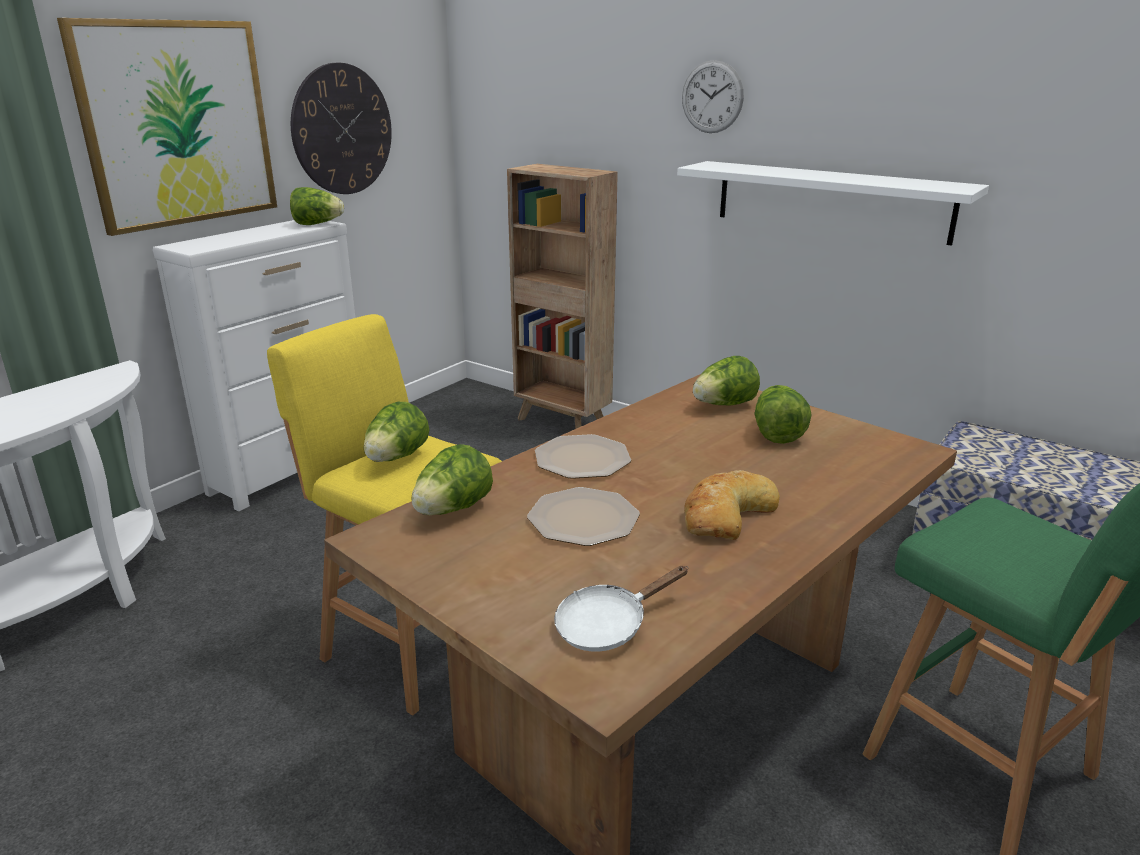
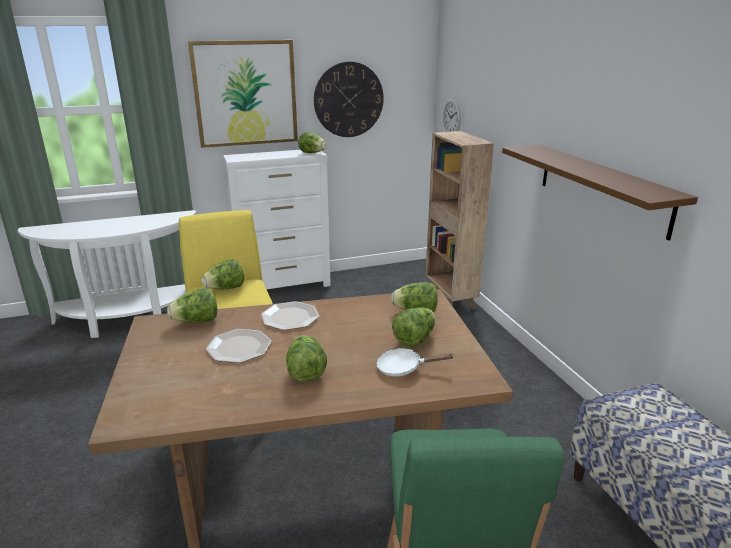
camera: 35 degrees right, 0 degrees up
(608, 625) = (164, 400): white frying pan -> white frying pan (403, 368)
(712, 97) = (546, 100): wall clock -> wall clock (452, 117)
(726, 513) = (305, 372): bread -> lettuce
(831, 201) = (601, 188): white shelf -> brown shelf

